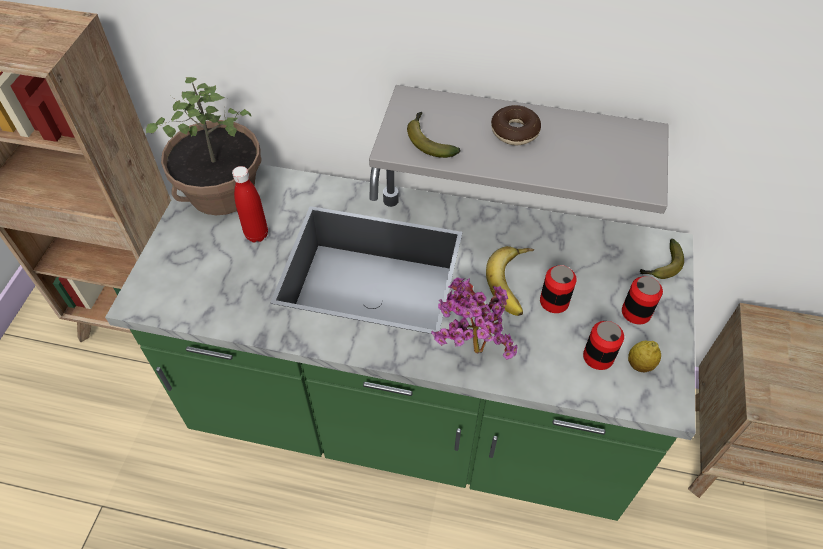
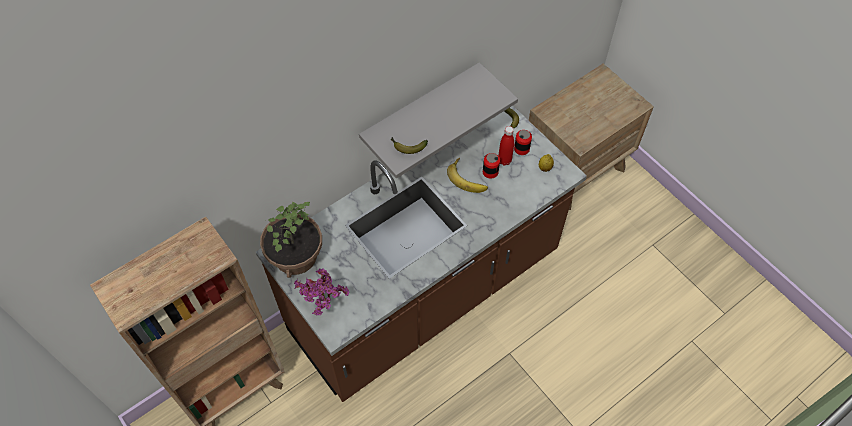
camera: 50 degrees left, 5 degrees up
(256, 235) = (341, 258): red bottle -> red bottle (504, 161)
(411, 416) = (426, 294): green counter -> brown counter
(470, 352) = (486, 220): potted plant -> potted plant (325, 307)
(514, 131) = (432, 114): donut -> none
(598, 357) = (529, 179): can -> none

